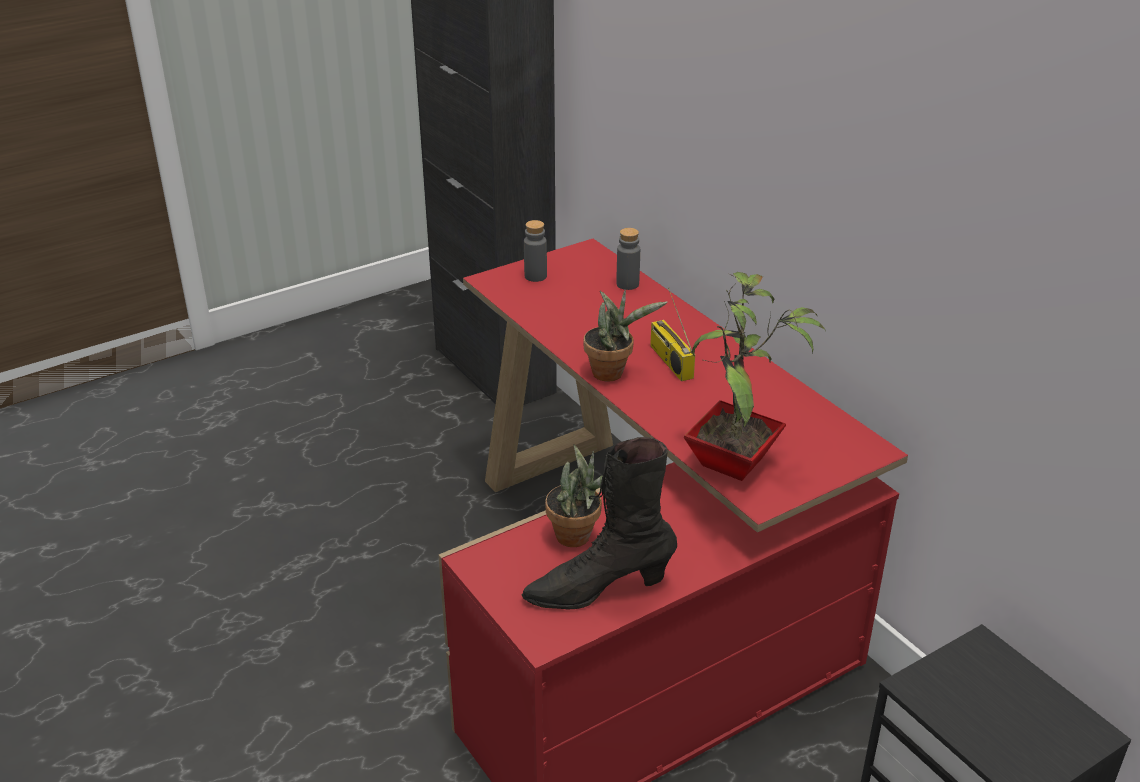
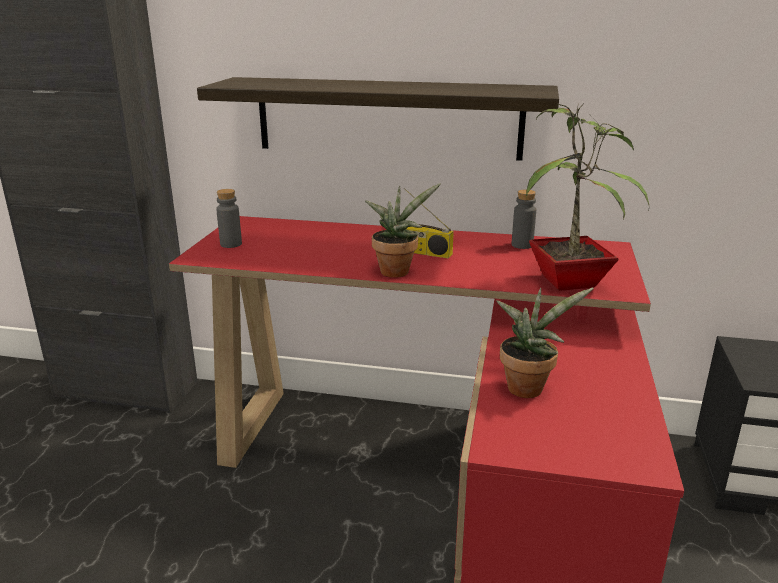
camera: 45 degrees left, 10 degrees down
(598, 589) = (607, 410): black boot -> none
(627, 284) = (308, 228): grey bottle -> grey bottle (522, 245)
(719, 196) = (388, 118): none -> shelf

